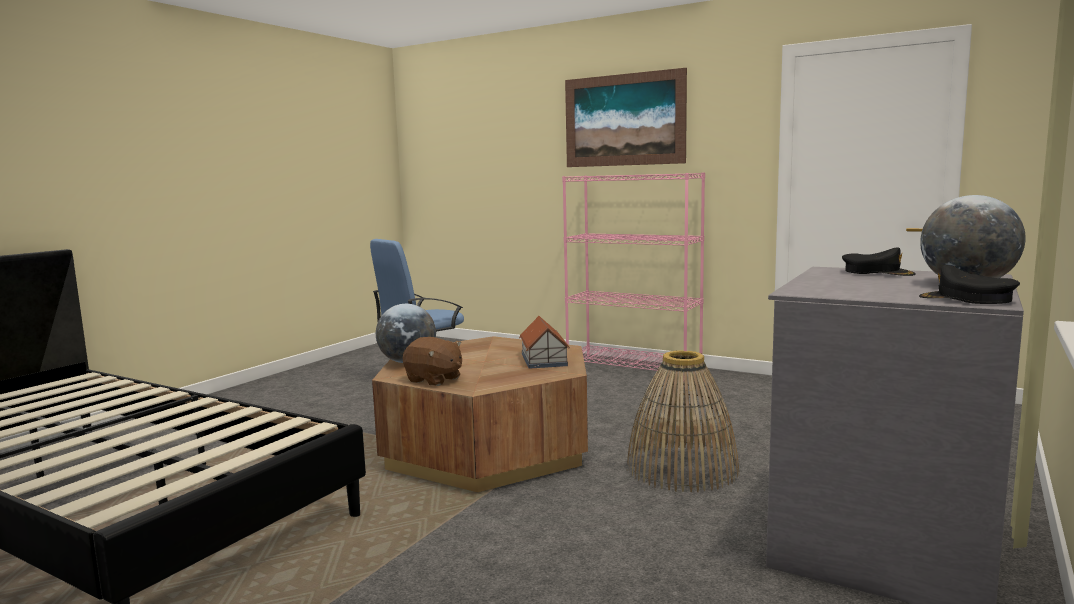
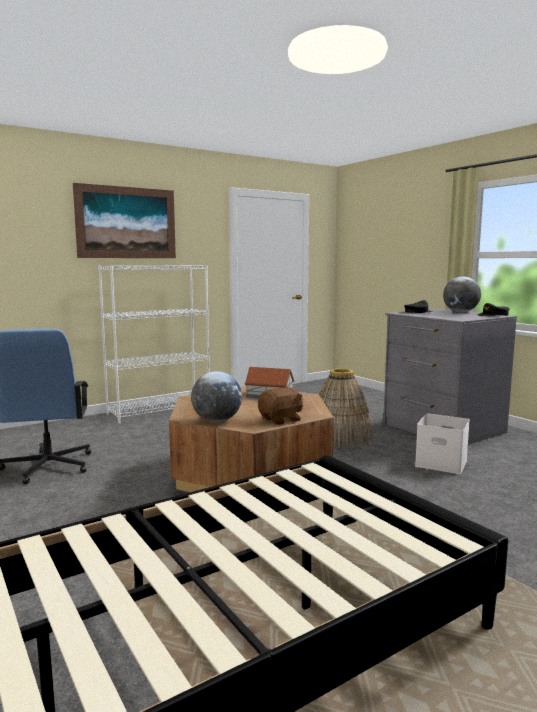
camera: 65 degrees left, 0 degrees up
(634, 367) = (159, 410): pink bookcase -> white bookcase
(665, 563) = (442, 463): none -> white storage box

